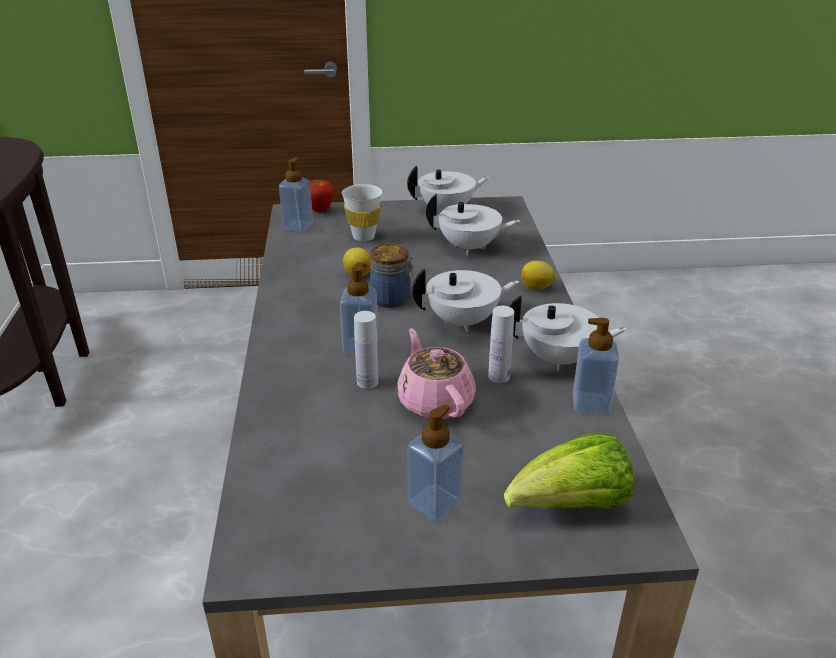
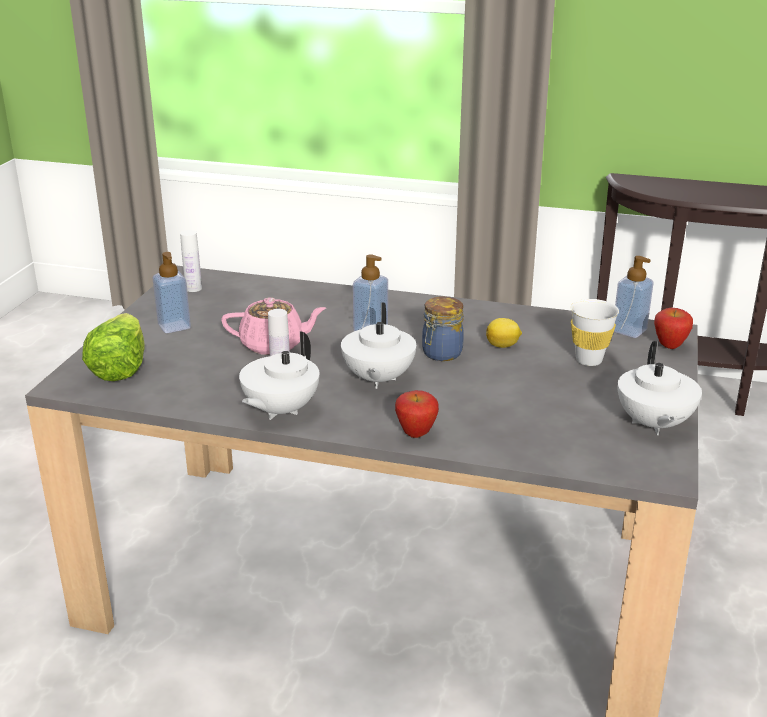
camera: 110 degrees right, 5 degrees down
(367, 382) = (320, 325): white bottle -> white bottle (193, 288)
(470, 247) = (535, 416): white teapot -> none
(537, 287) = (416, 434): lemon -> apple
(590, 404) = (208, 406): soap dispenser -> none

